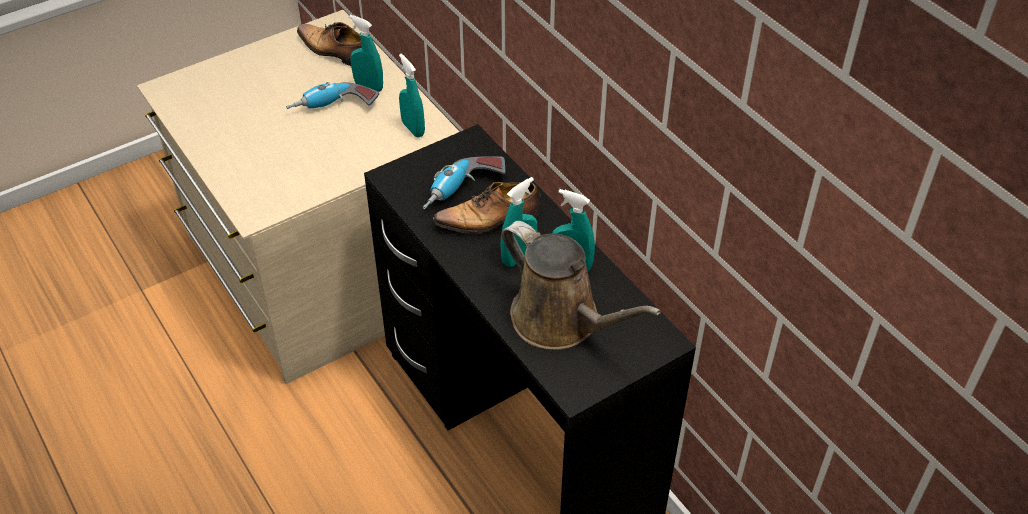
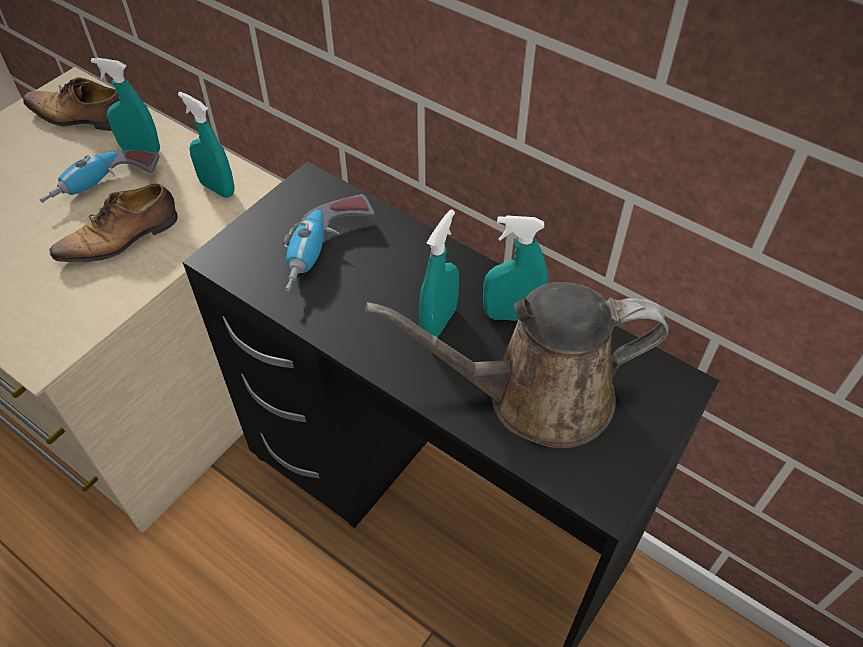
camera: 20 degrees left, 5 degrees up
(490, 219) = (378, 281): shoe -> shoe (122, 238)
(561, 321) = (536, 396): brown watering can -> brown watering can turned 150 degrees clockwise

